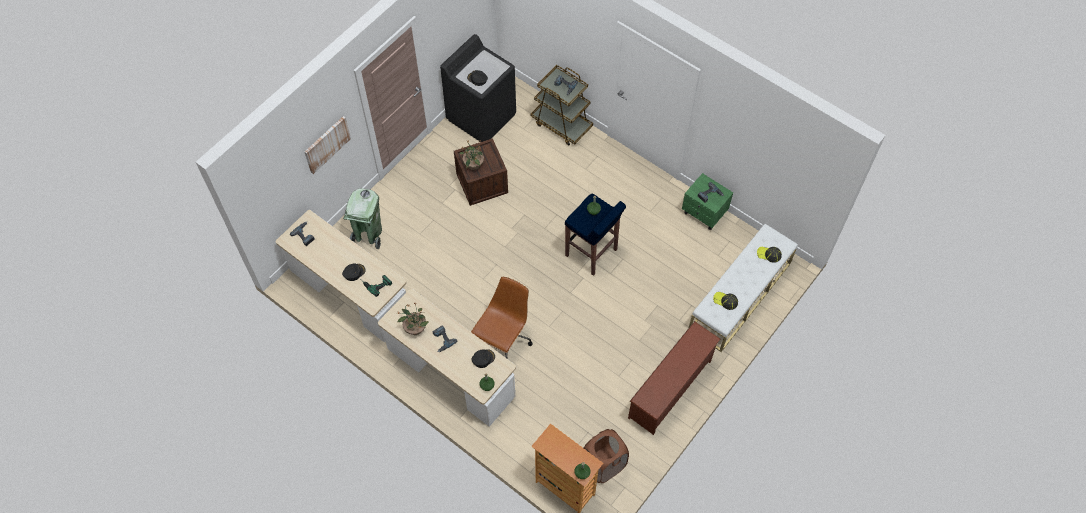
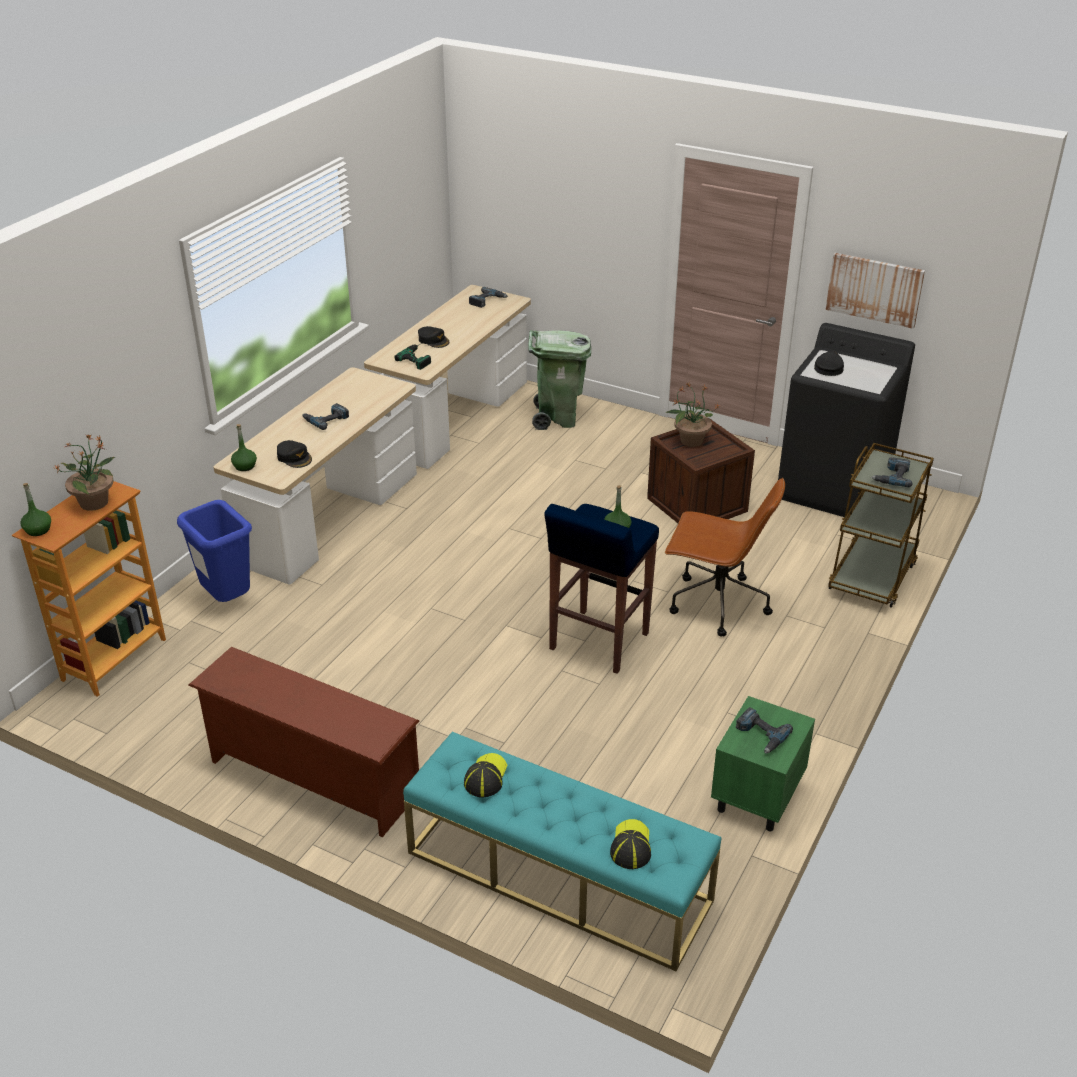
camera: 80 degrees right, 25 degrees down
(327, 144) = (594, 225): picture -> picture (874, 289)
(415, 328) = (345, 396): potted plant -> potted plant (95, 502)
(503, 340) = (395, 562): brown office chair -> brown office chair (716, 604)
(522, 430) = (227, 600): none -> blue trash can
(604, 465) = (154, 702): brown laundry basket -> none
(740, 296) = (557, 876): white bench -> turquoise bench

